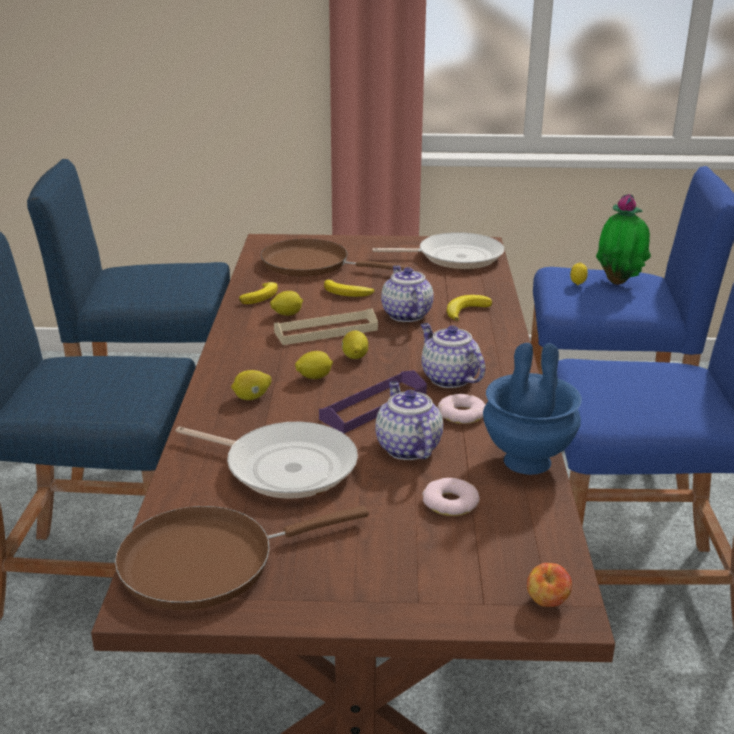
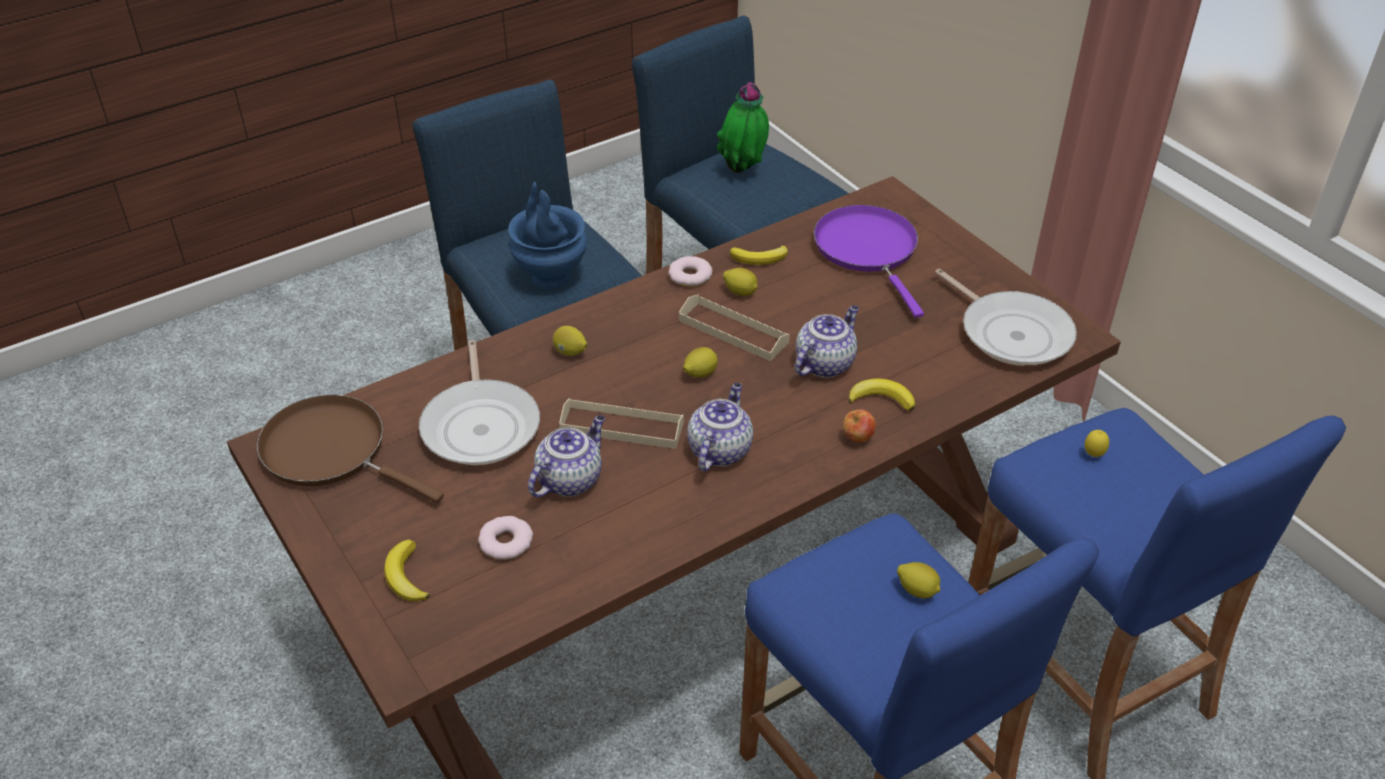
camera: 55 degrees right, 15 degrees up
(312, 264) = (868, 250): brown frying pan -> purple frying pan
(314, 377) = (638, 368): lemon -> lemon (917, 590)
(347, 293) = (829, 304): banana -> banana (406, 576)
(374, 406) = (622, 427): purple tray -> beige tray
(462, 414) = (659, 487): donut -> donut (690, 276)
(526, 461) = (611, 563): blue vase -> blue vase (550, 276)
(547, 602) = (409, 655): apple -> apple (858, 438)
(619, 282) = (1148, 487): potted plant -> potted plant (743, 171)

